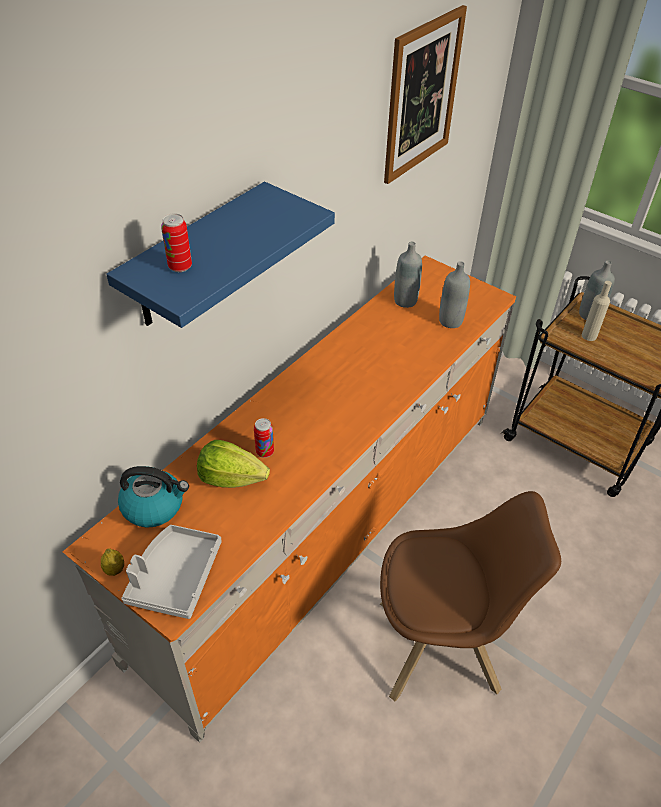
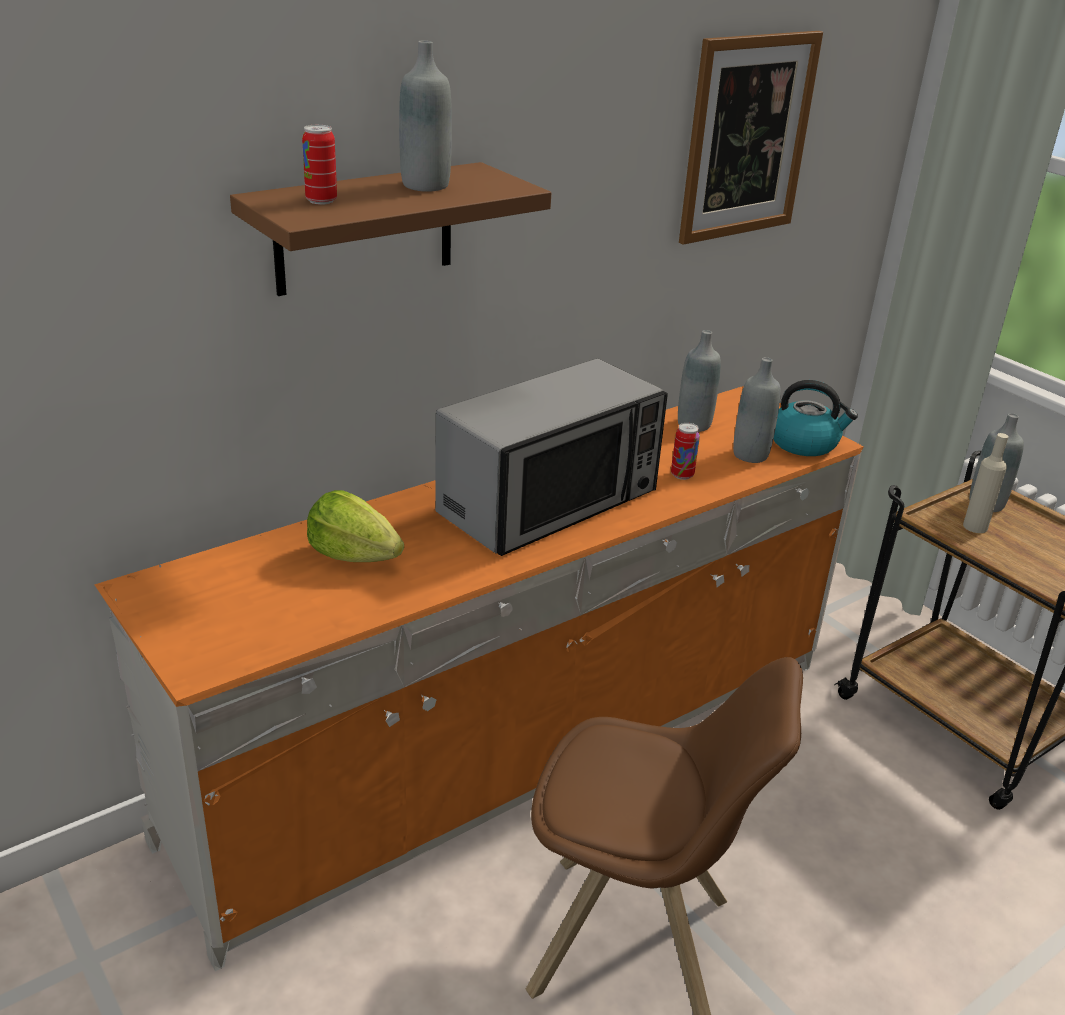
camera: 15 degrees right, 15 degrees down
(115, 569) = (148, 614): lemon -> none
(154, 506) = (237, 563): kettle -> kettle (804, 443)
(175, 577) = (220, 637): grey tray -> none
(196, 257) = (365, 229): blue shelf -> brown shelf
(243, 226) = (425, 185): none -> grey bottle
(265, 452) = (414, 538): can -> can (682, 475)
(340, 397) = (550, 503): none -> microwave

